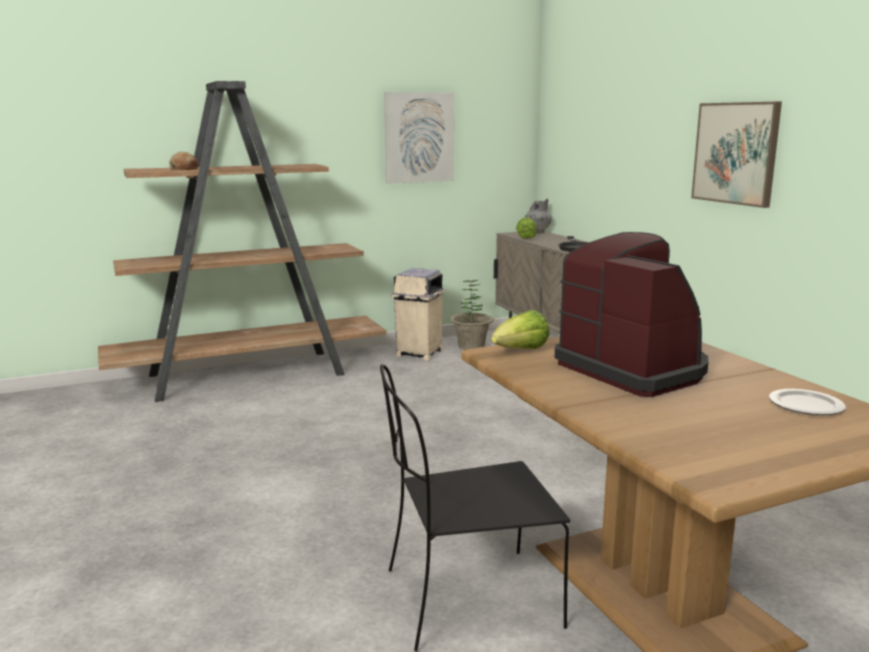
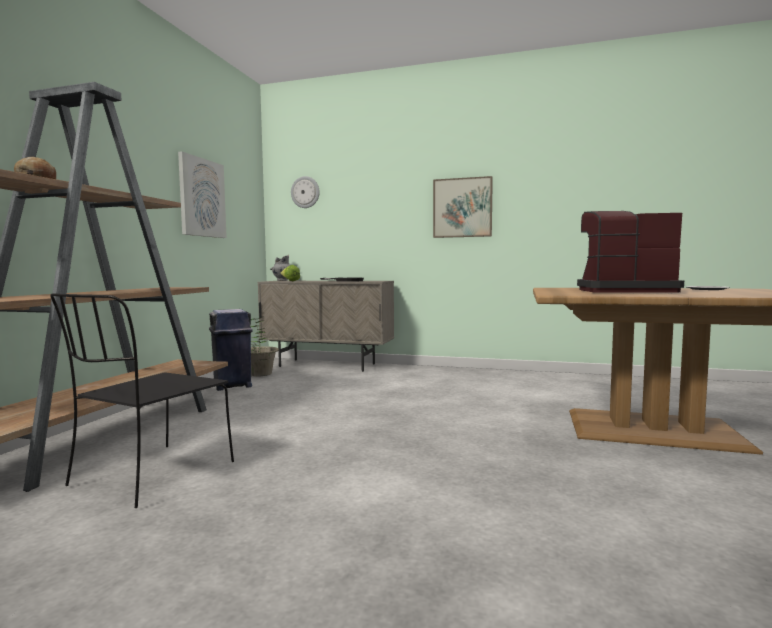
camera: 50 degrees left, 10 degrees down
(419, 353) = (232, 385): beige trash can -> blue trash can
(467, 599) = (629, 472): black chair -> black chair (150, 475)
(520, 351) = (560, 293): lettuce -> none
(572, 113) = (305, 192): none -> wall clock

